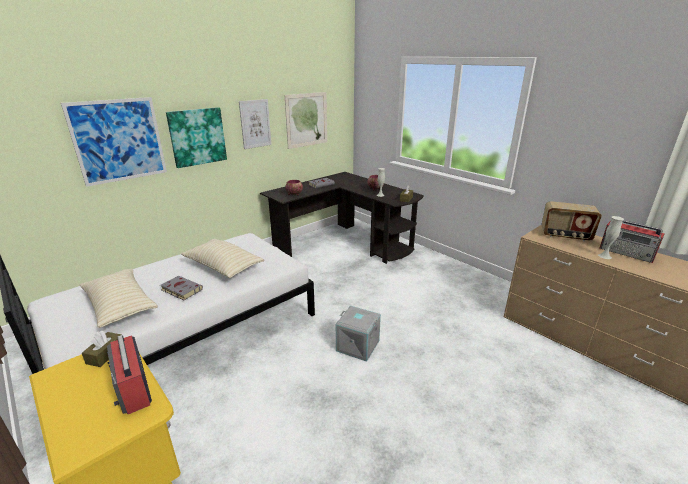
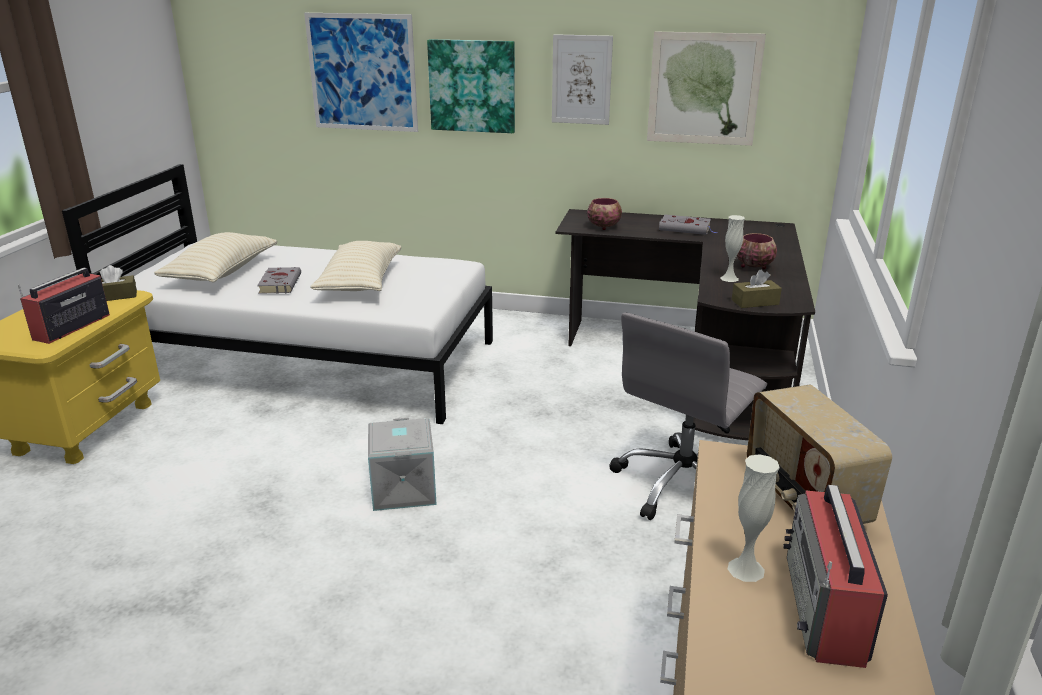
camera: 55 degrees right, 0 degrees up
(419, 279) = (682, 484): none -> grey office chair

